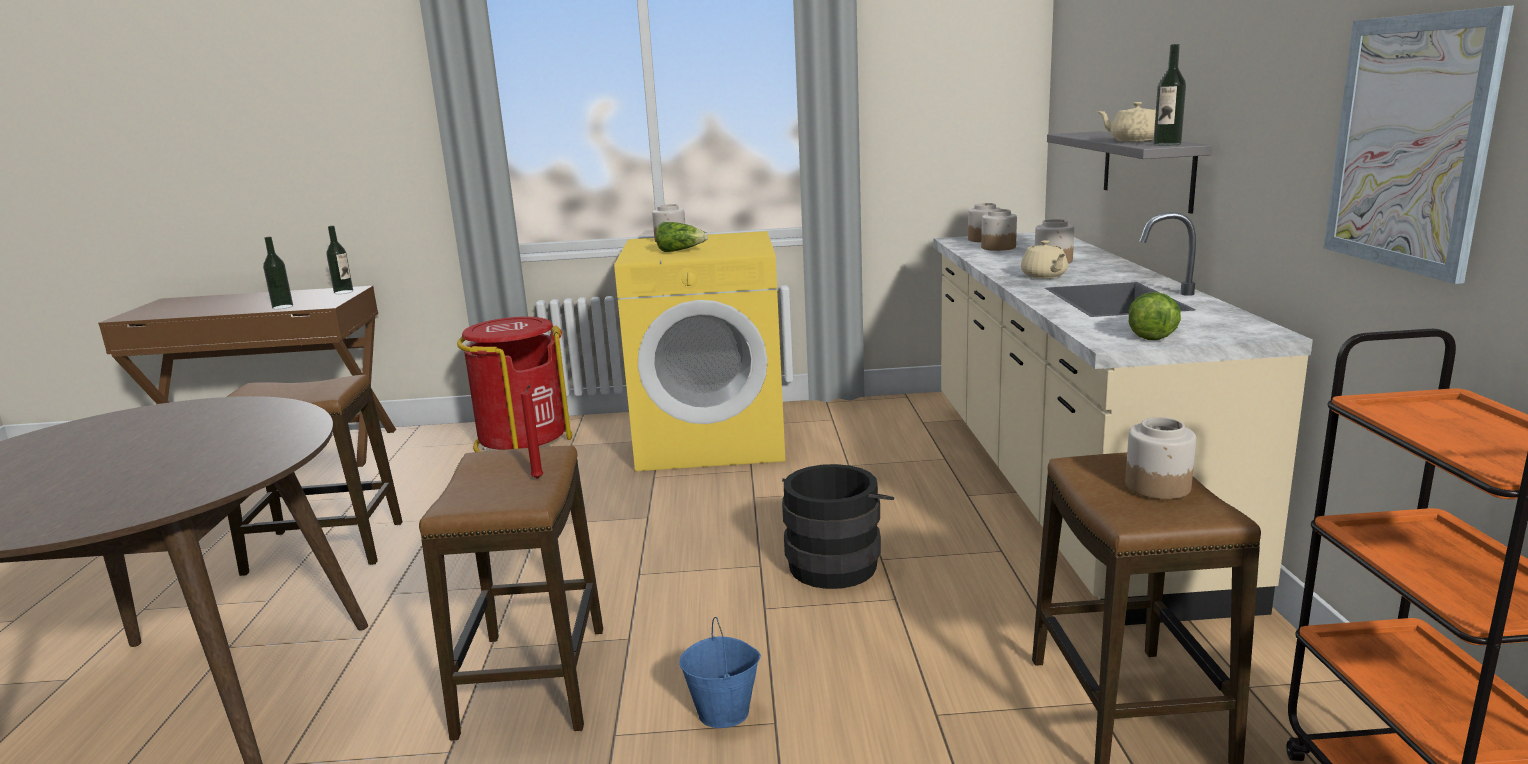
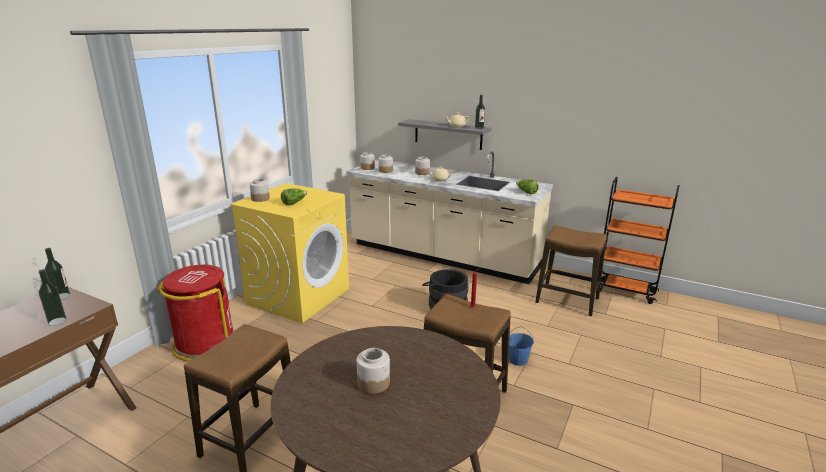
camera: 60 degrees left, 5 degrees up
(1158, 486) = (576, 233): jar -> jar (373, 383)
(1409, 143) = (586, 130): picture -> none

